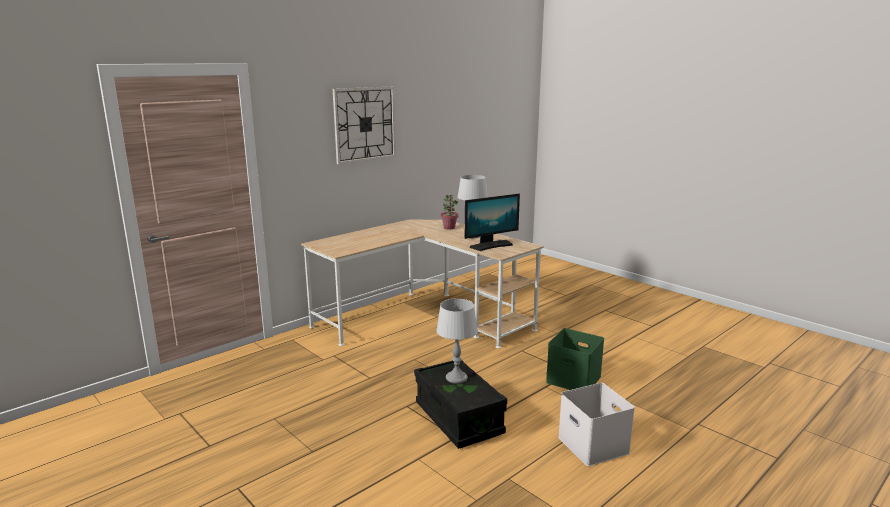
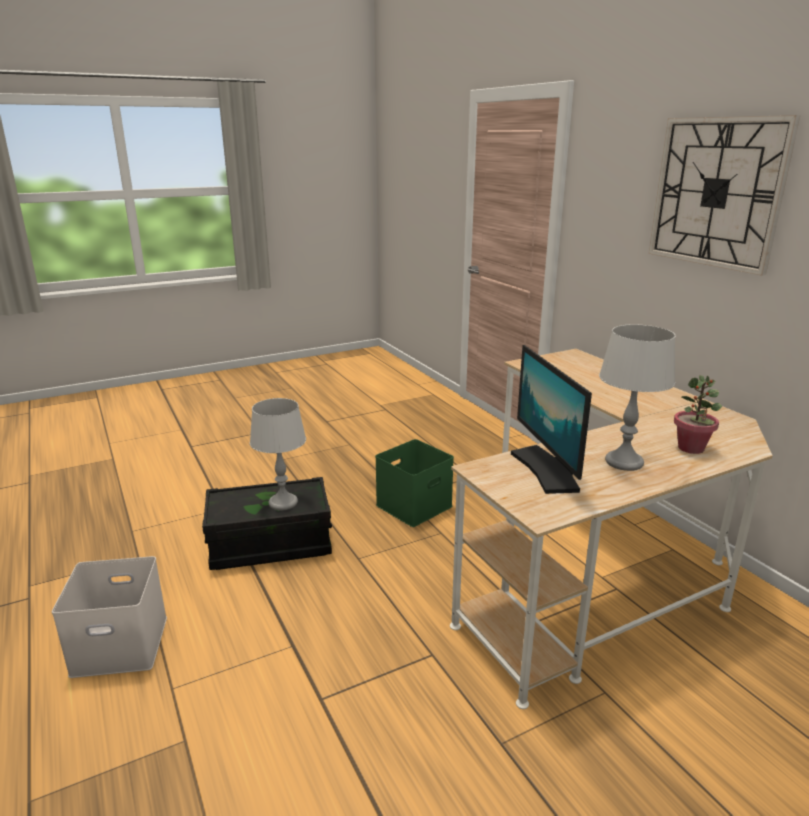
camera: 105 degrees right, 5 degrees up
(575, 379) = (293, 694): green storage box -> green storage box (414, 506)

